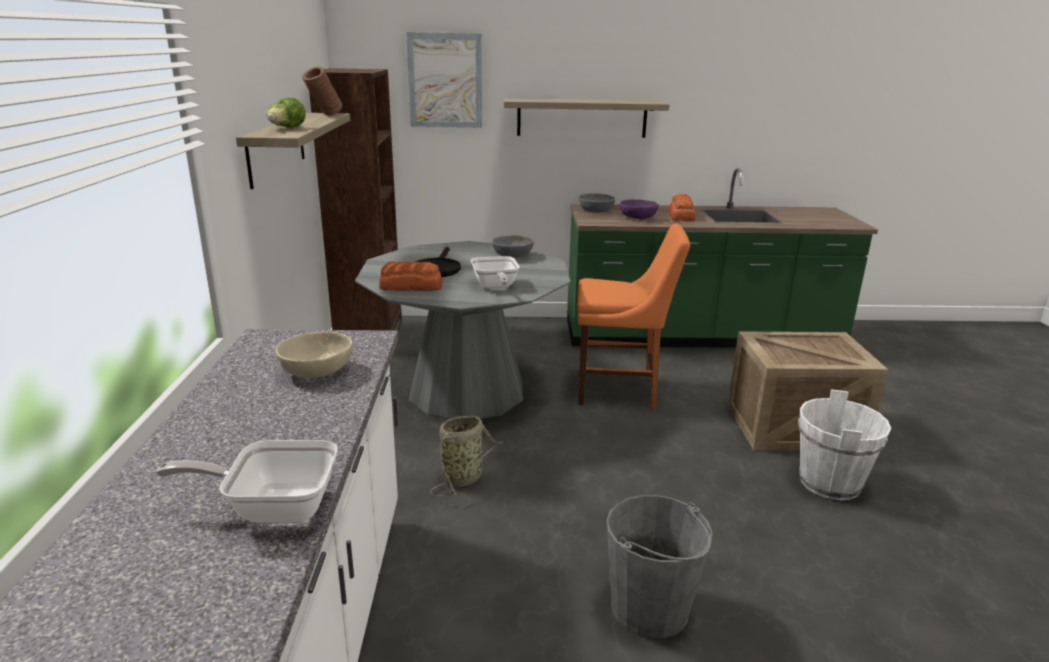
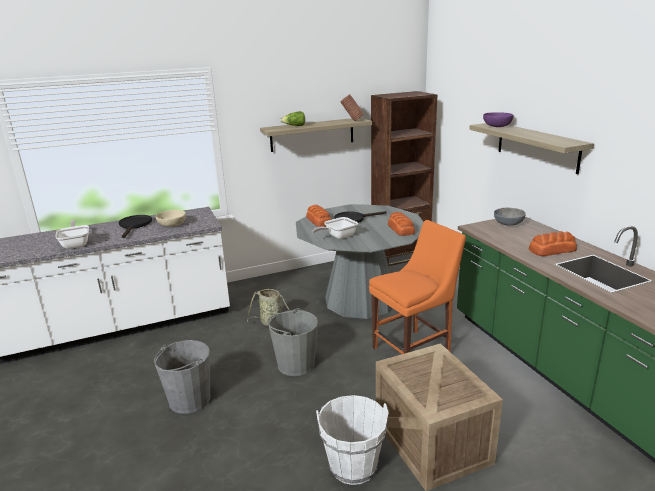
camera: 70 degrees right, 0 degrees up
(246, 414) = (134, 225): none -> black frying pan
(445, 81) = (468, 105): picture -> none
(512, 256) = (401, 229): grey bowl -> bread
(603, 480) = (295, 364): none -> grey bucket
(621, 390) = (414, 350): orange chair -> orange chair turned 105 degrees counterclockwise
(637, 217) = (514, 238): purple bowl -> purple bowl (497, 126)

